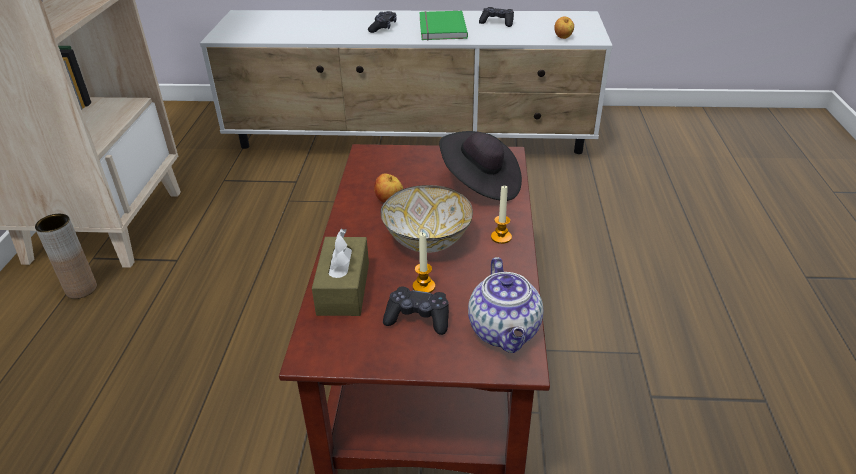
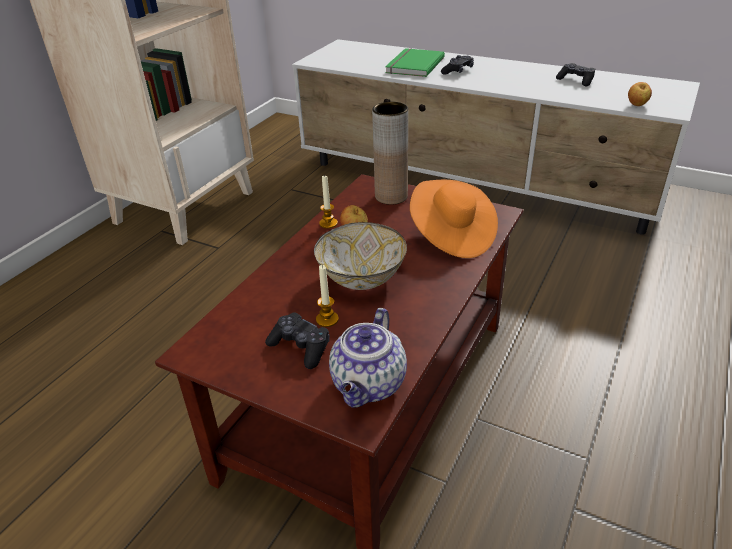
camera: 25 degrees right, 0 degrees up
(81, 289) = (139, 253): brown vase -> brown vase (391, 196)
(343, 288) = (258, 301): brown tissue box -> none
(440, 28) = (512, 79): green book -> green book (413, 65)
(480, 184) = (451, 236): black hat -> orange hat
(501, 237) = (433, 292): candle -> candle (328, 223)

